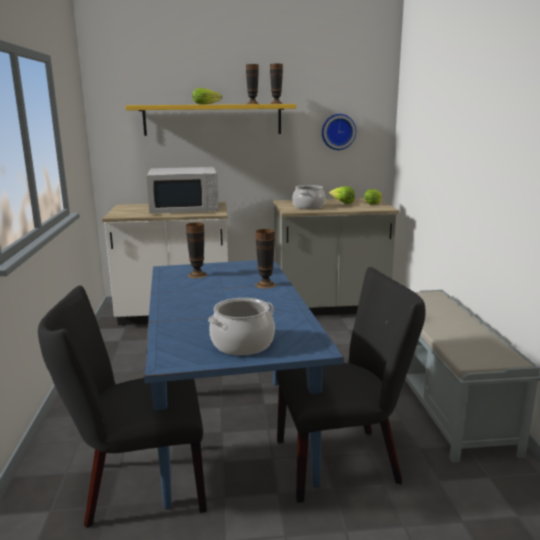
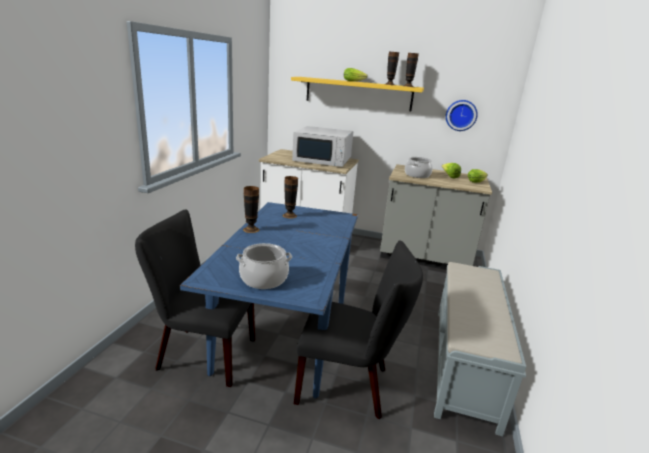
camera: 20 degrees right, 5 degrees up
(265, 285) = (329, 234): vase -> vase (251, 229)

